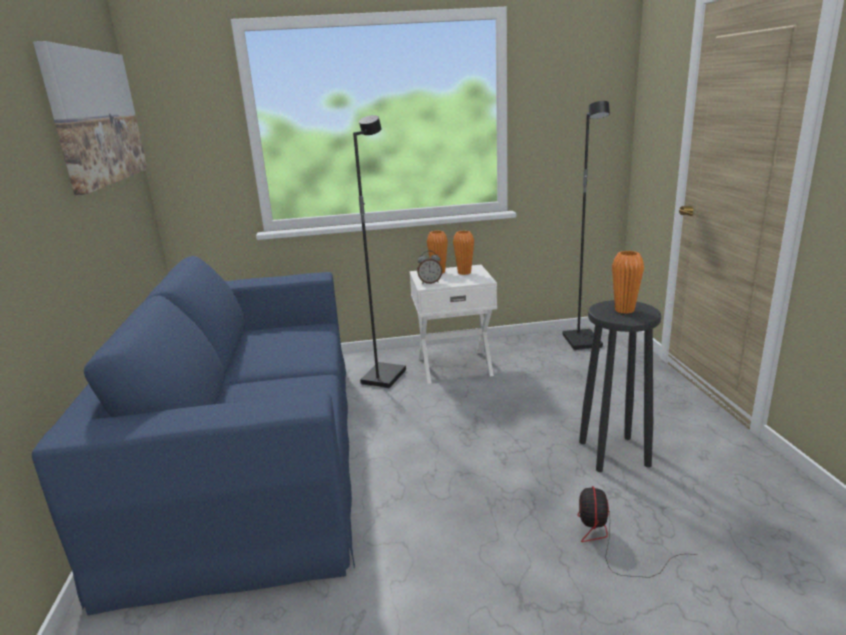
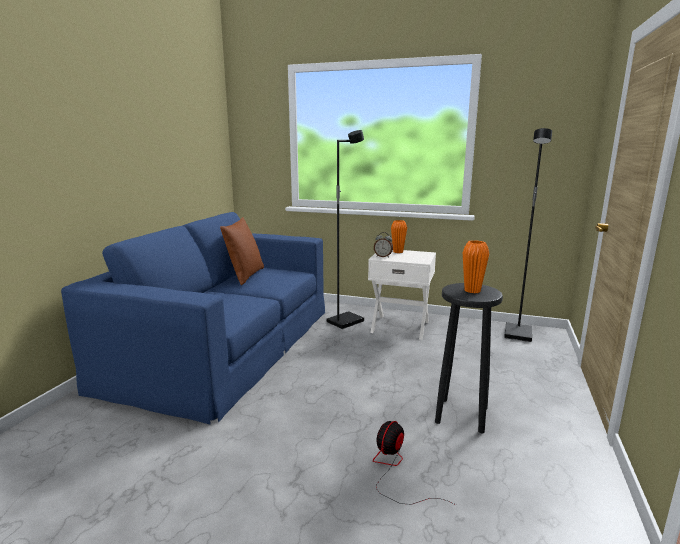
camera: 25 degrees right, 5 degrees down
(95, 117) = (188, 119): picture -> none
(251, 349) = (245, 276): none -> brown pillow
(464, 273) = (415, 255): orange vase -> none

